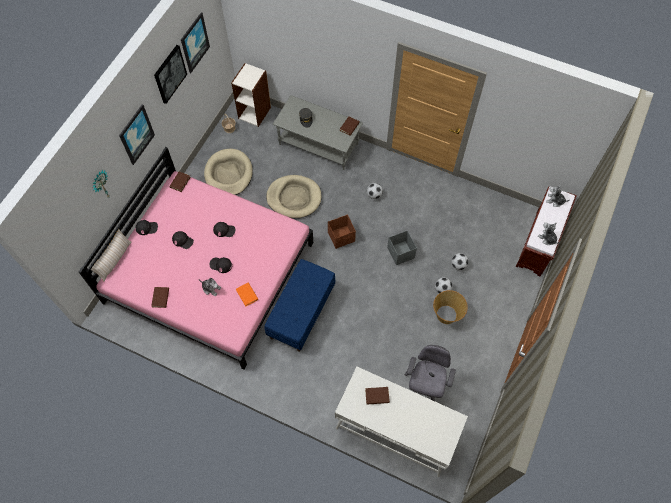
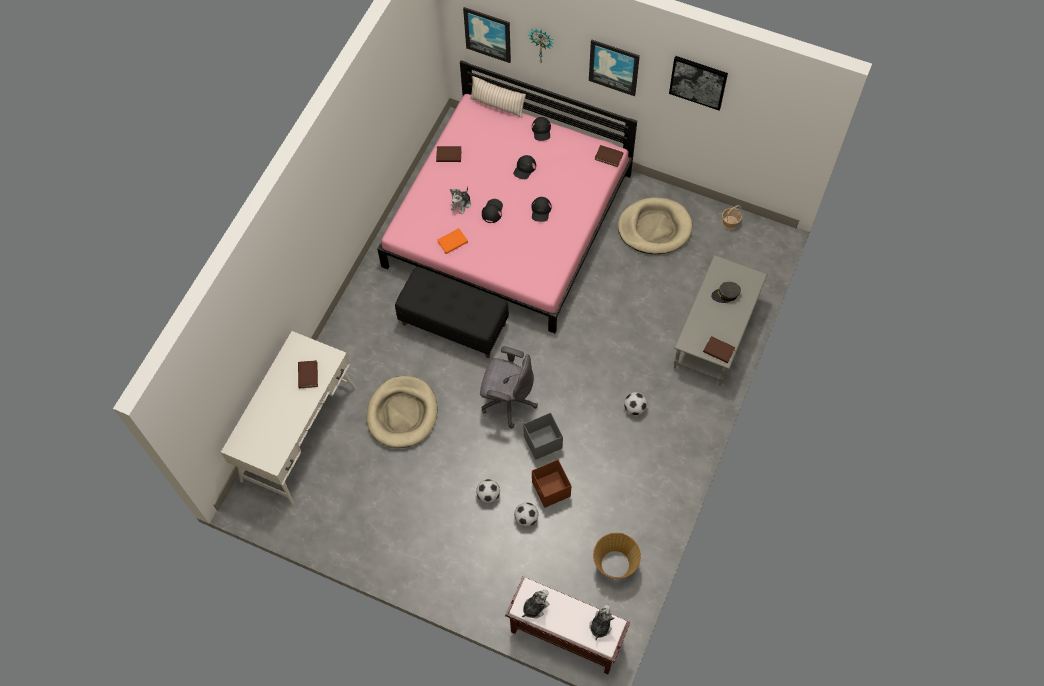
camera: 90 degrees right, 0 degrees up
(194, 42) = (757, 103): picture -> picture (488, 34)
(255, 112) = (761, 251): bookcase -> none
(294, 198) = (623, 307): beige dog bed -> beige dog bed (402, 413)
(301, 312) = (454, 324): blue bench -> black bench
(341, 237) = (564, 368): brown storage box -> brown storage box (551, 490)
(425, 386) = (353, 469): grey office chair -> grey office chair (508, 401)
(447, 314) = (451, 499): basket -> basket (615, 565)

